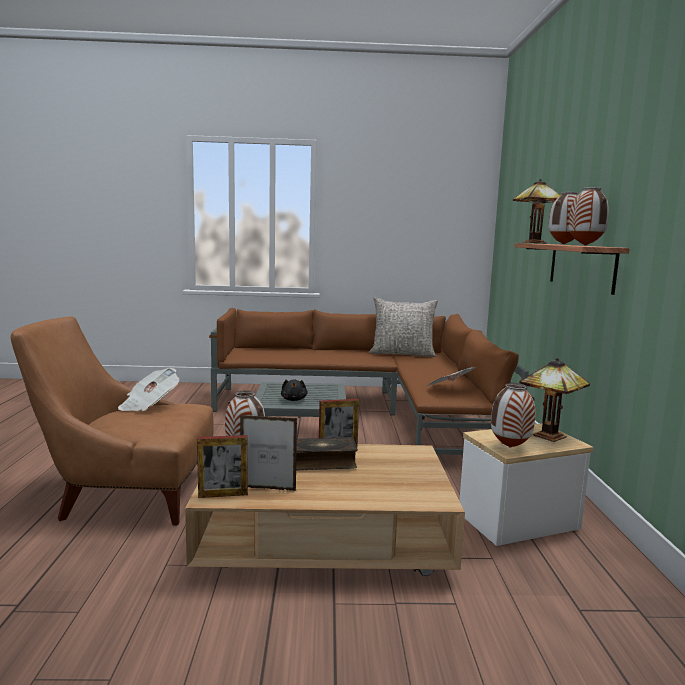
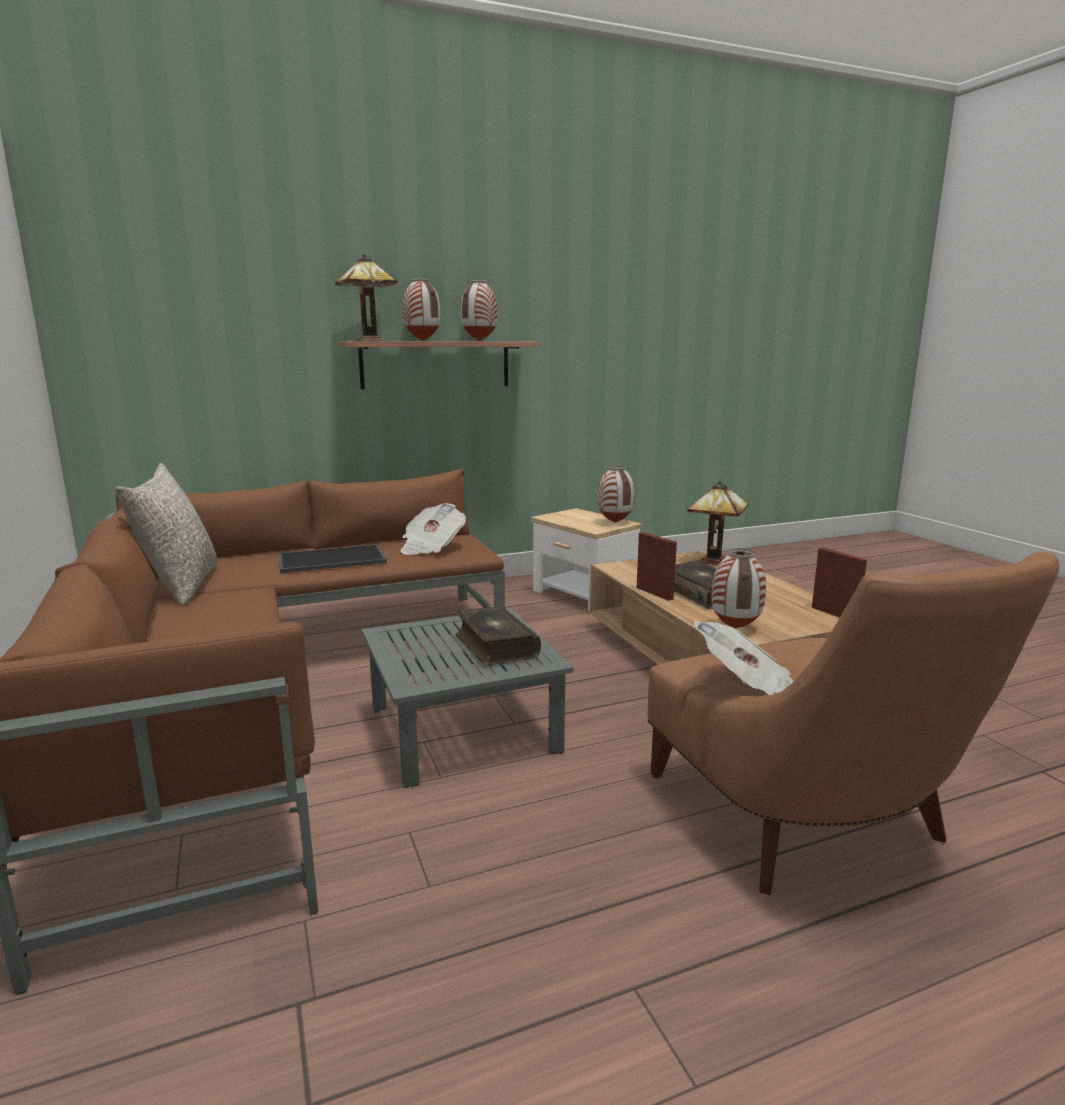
camera: 110 degrees left, 5 degrees up
(268, 489) = (791, 602): picture frame -> none
(294, 399) = (495, 646): black plush toy -> book
(430, 371) = (331, 560): none -> tray
(549, 437) = (571, 515): table lamp -> table lamp (716, 561)

